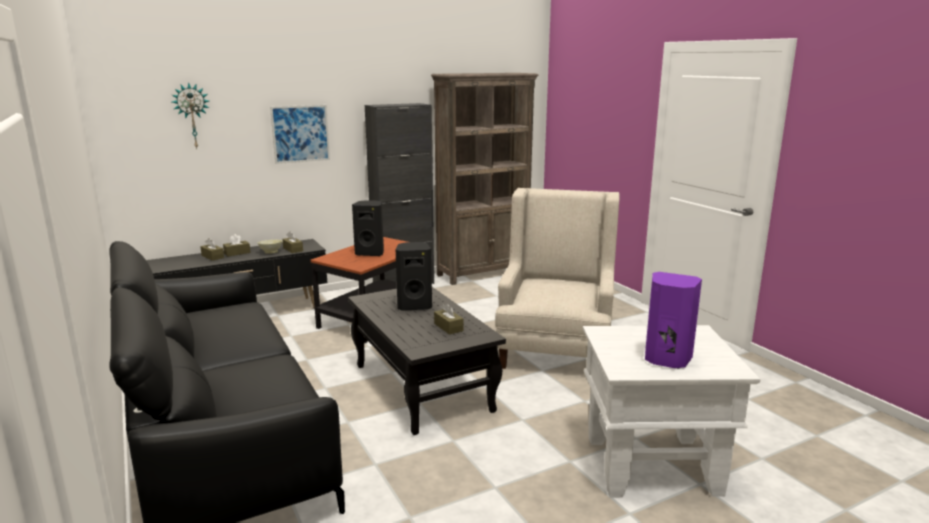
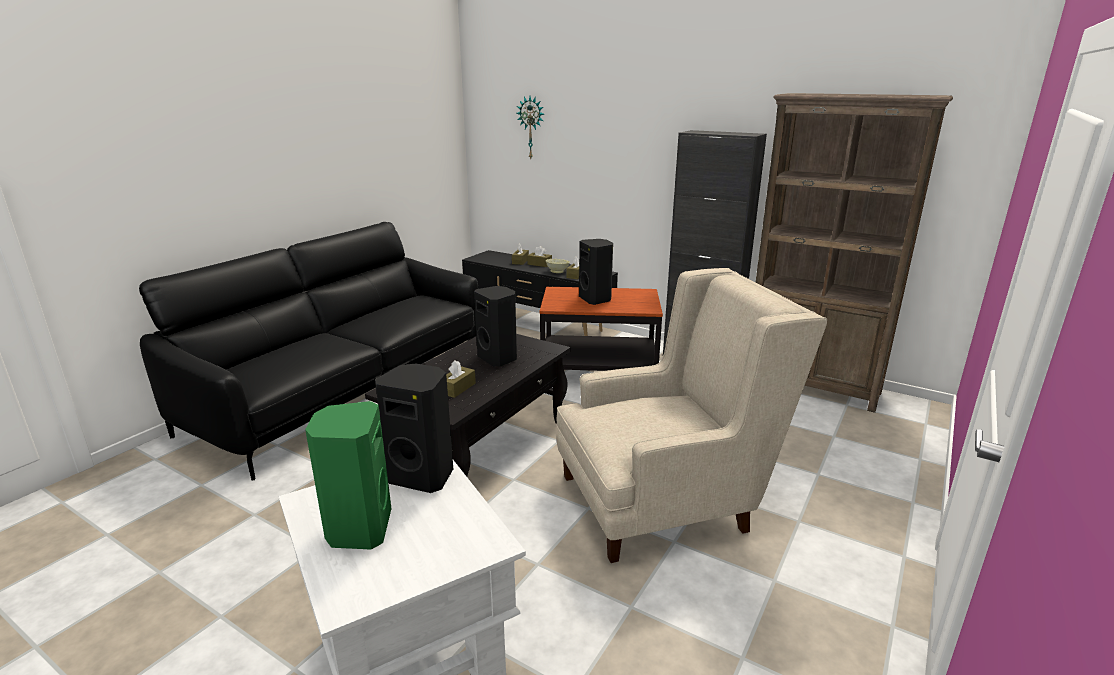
camera: 60 degrees right, 5 degrees up
(300, 134) = (621, 156): picture -> none
(616, 336) = (423, 476): none -> black speaker
(666, 360) = (358, 529): purple speaker -> green speaker

